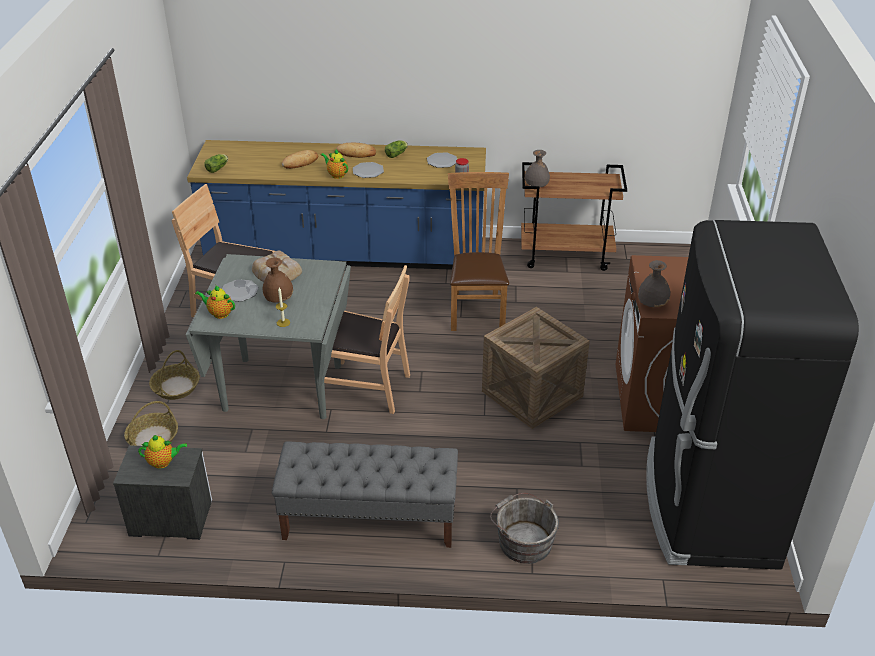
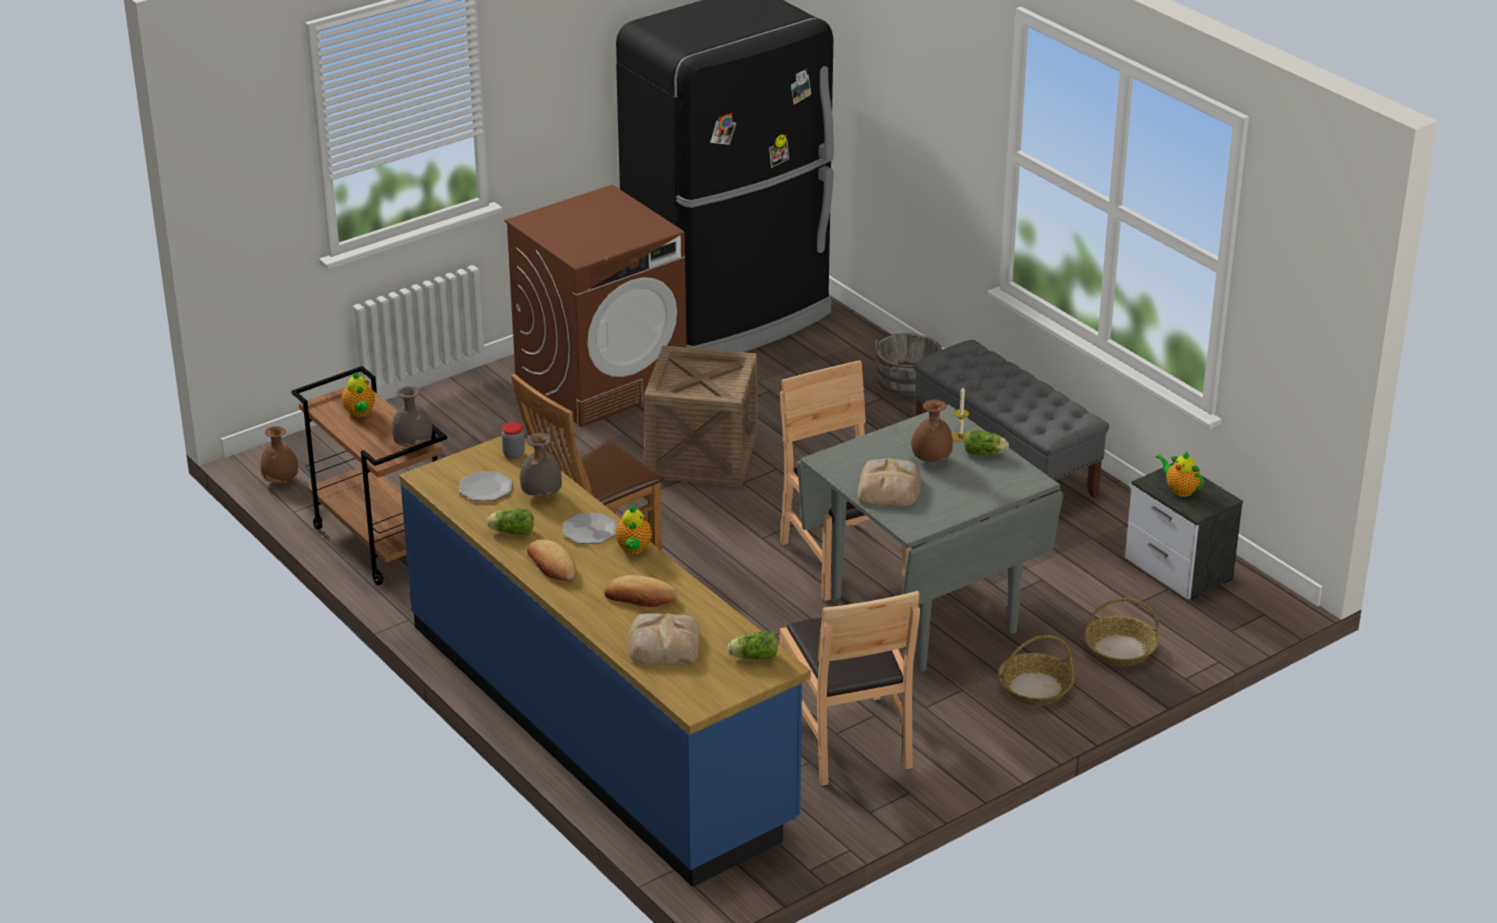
camera: 130 degrees left, 5 degrees down
(219, 313) = (1009, 481): teapot -> teapot (360, 412)
(239, 291) = (957, 491): plate -> none
(255, 322) = (986, 453): none -> lettuce
(261, 154) = (662, 644): none -> bread
(652, 304) = (654, 232): grey vase -> grey vase (540, 494)
(659, 250) = (281, 481): none -> brown vase

